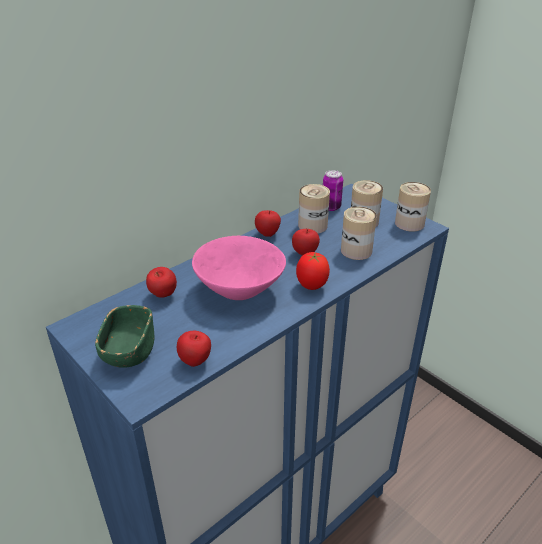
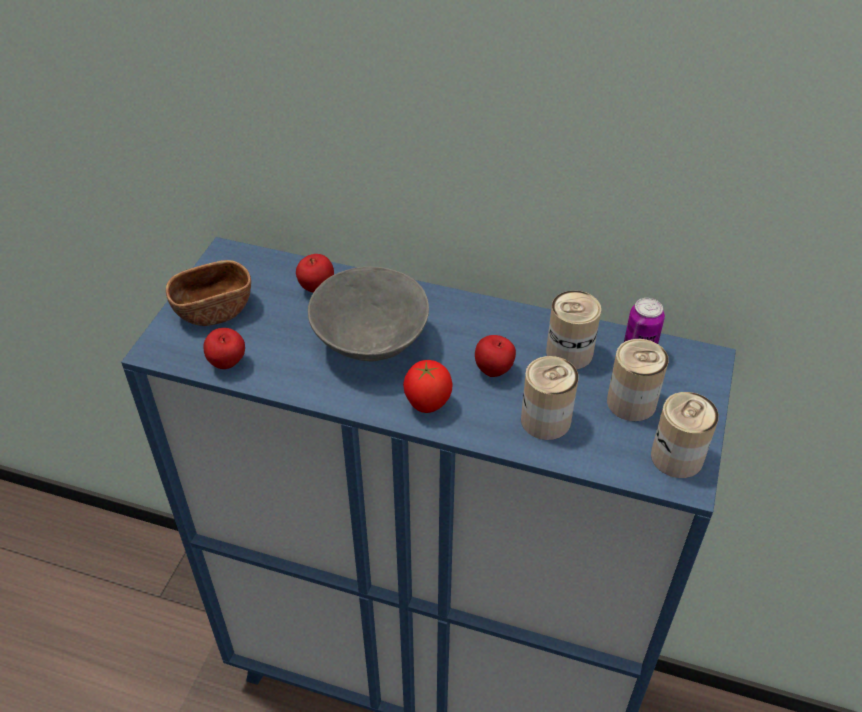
camera: 60 degrees right, 10 degrees up
(129, 351) = (214, 310): green bowl -> brown bowl
(240, 290) = (371, 345): pink bowl -> grey bowl
(268, 234) = (509, 318): apple -> none

